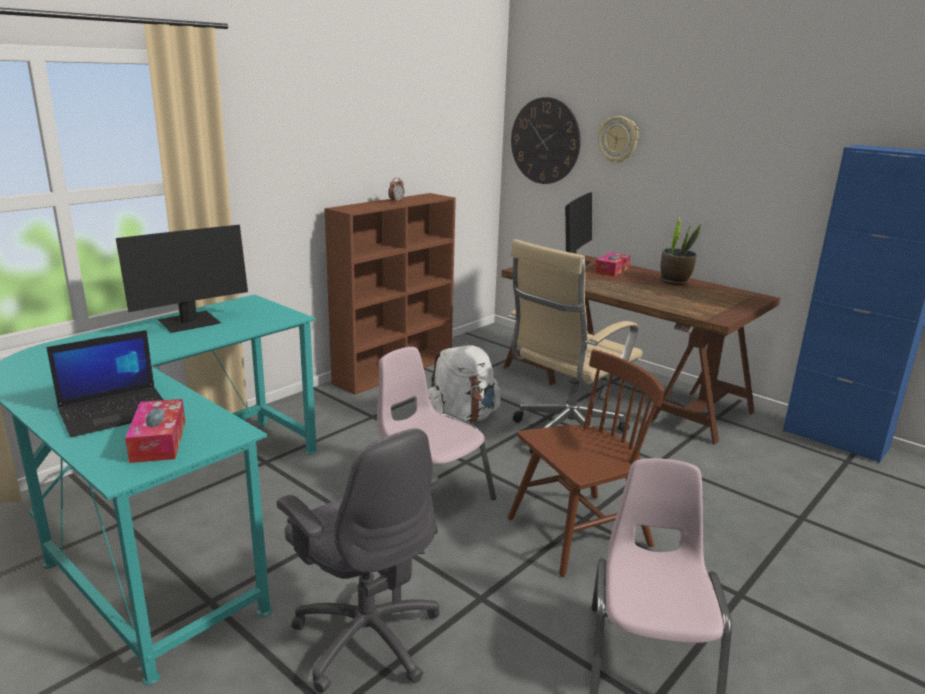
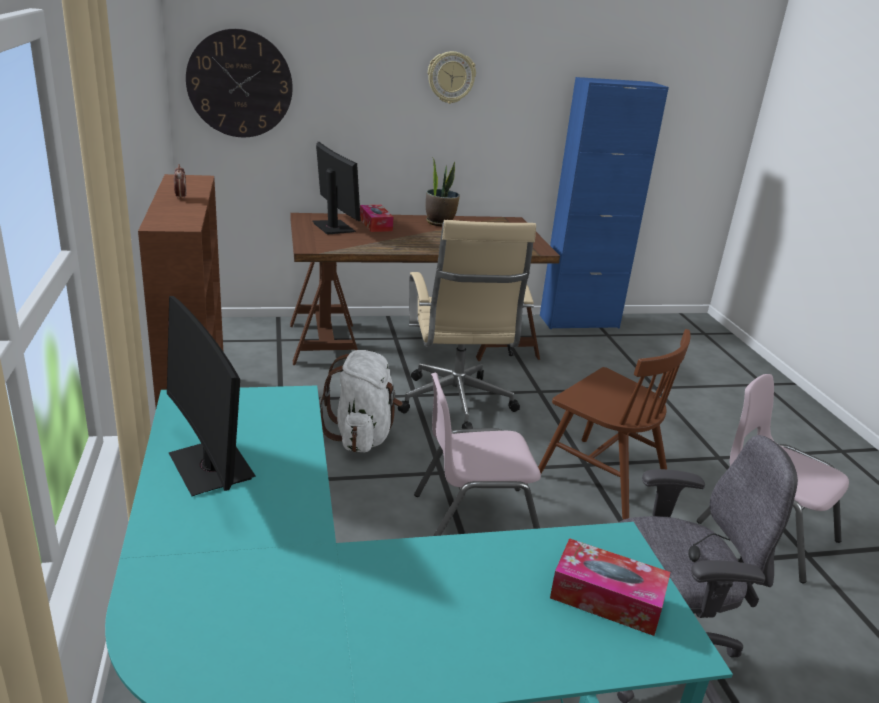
camera: 55 degrees left, 5 degrees up
(116, 411) = (489, 610): laptop -> none
(189, 323) = (211, 467): monitor -> monitor turned 150 degrees clockwise
(578, 533) = (601, 477): brown chair -> brown chair turned 120 degrees clockwise
(618, 139) = (342, 79): wall clock -> wall clock (451, 77)

